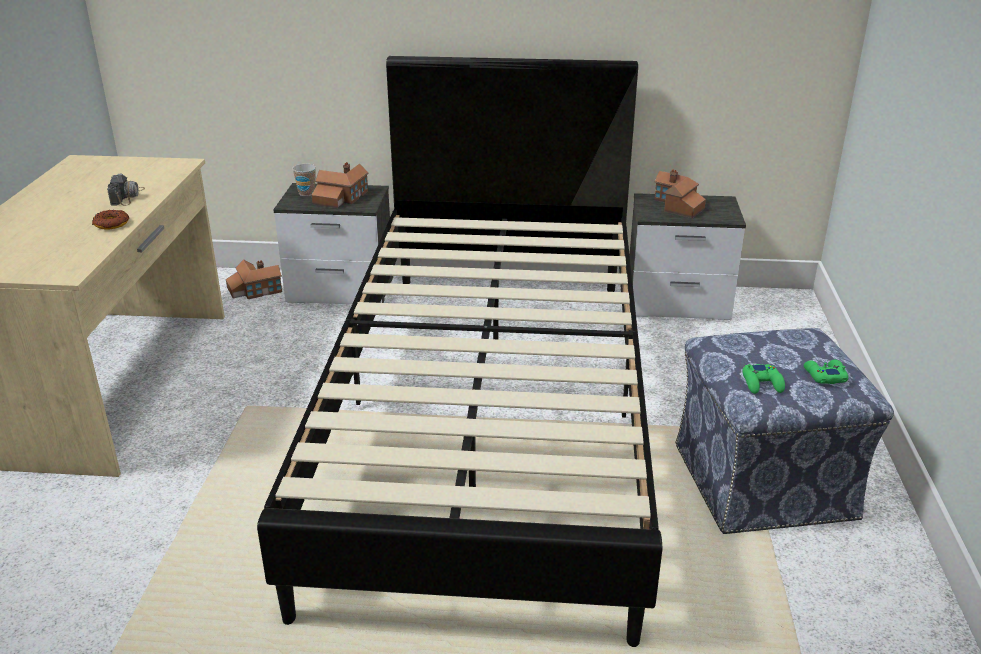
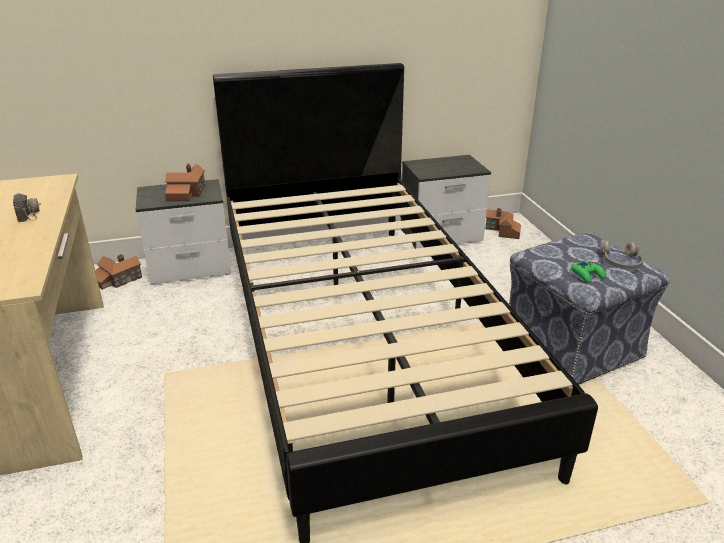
camera: 20 degrees left, 0 degrees up
(111, 224) = (32, 237): donut -> none
(306, 193) = (155, 193): cup -> none
(677, 206) = (437, 166): toy house -> toy house (502, 231)
(824, 376) = (620, 262): green game controller -> grey headphones

